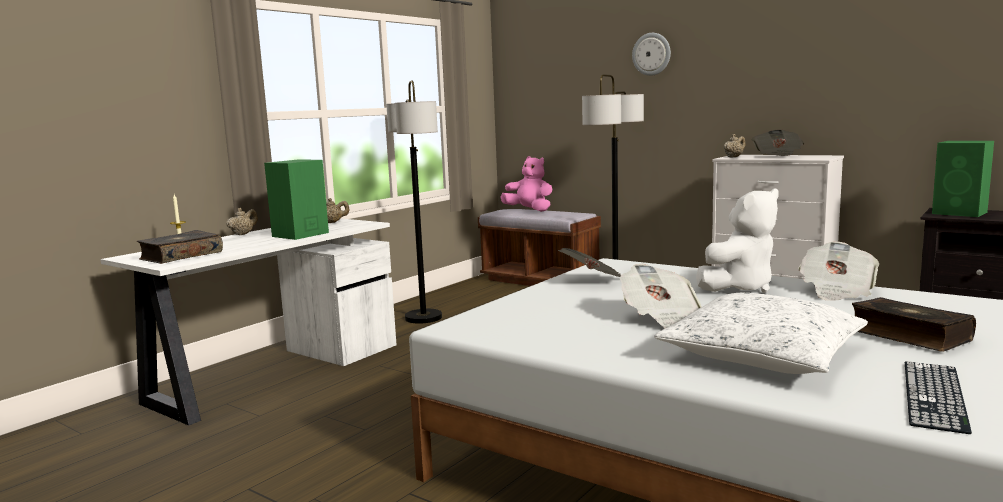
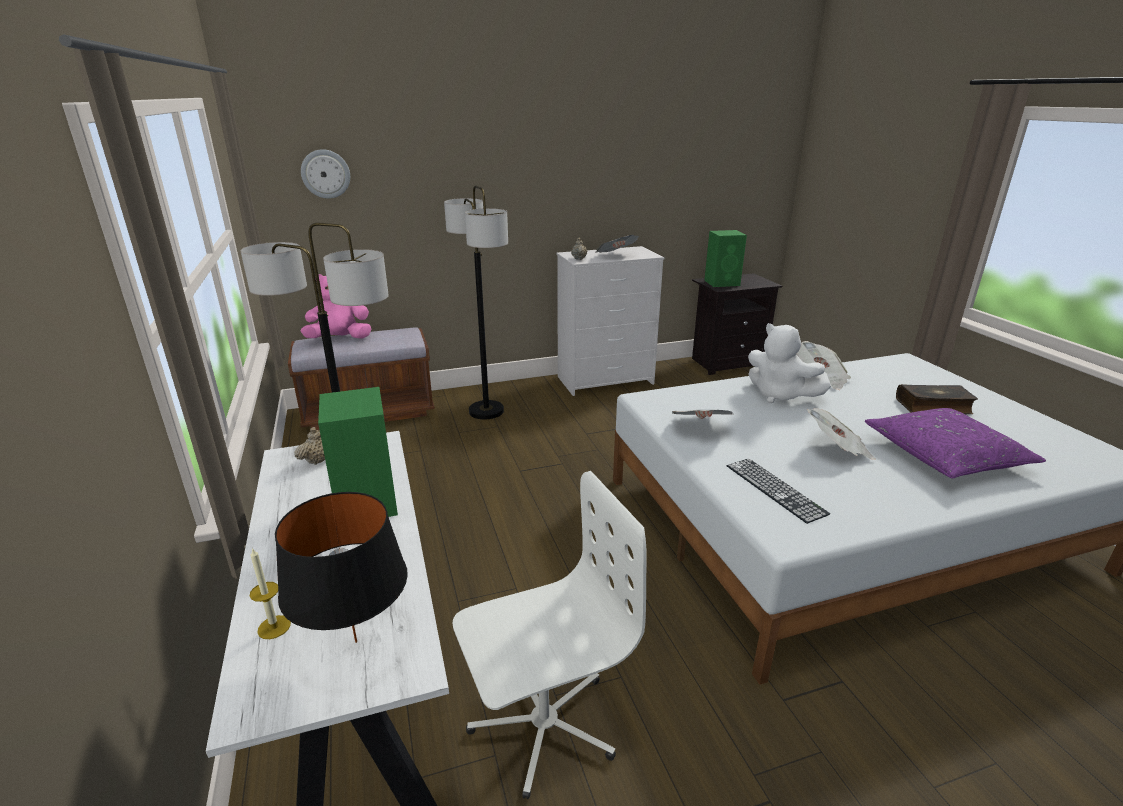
camera: 55 degrees left, 15 degrees up
(181, 256) = (356, 641): book -> black table lamp
(243, 234) = (264, 543): beige teapot -> none
(296, 419) = (543, 723): none -> white office chair
(651, 54) = (465, 152): wall clock -> wall clock (325, 174)
(739, 287) = (779, 395): white plush toy -> white plush toy turned 135 degrees clockwise
(762, 353) = (944, 455): white pillow -> purple pillow
(934, 395) = (1042, 449): keyboard -> keyboard (775, 489)

